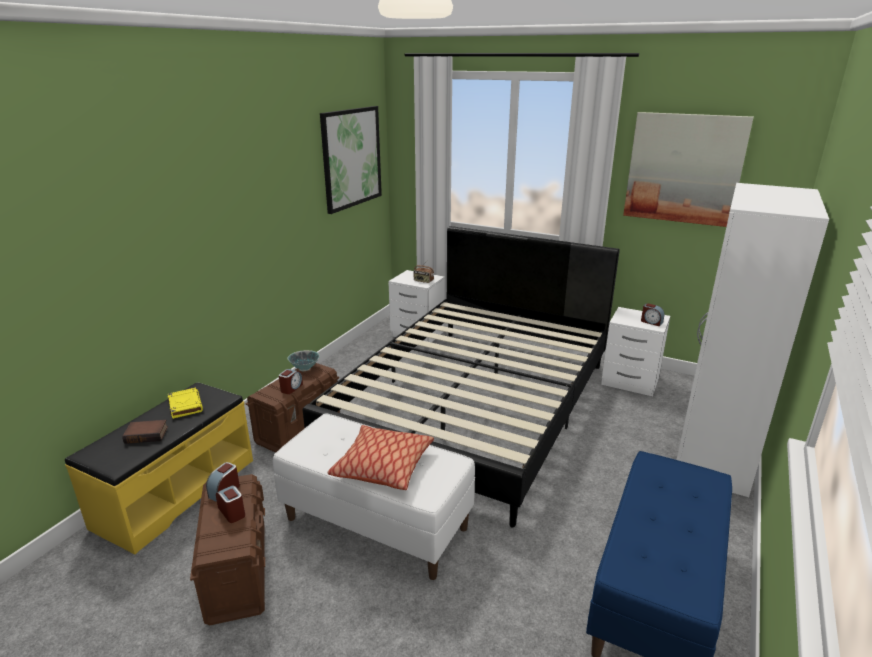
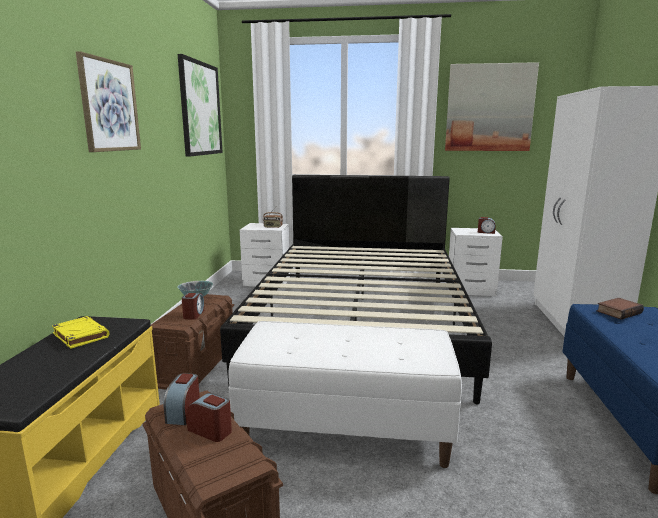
camera: 20 degrees left, 10 degrees down
(147, 434) = (43, 367): book -> book (618, 312)
(231, 196) = (109, 106): none -> picture
(383, 466) = (365, 349): pillow -> none

